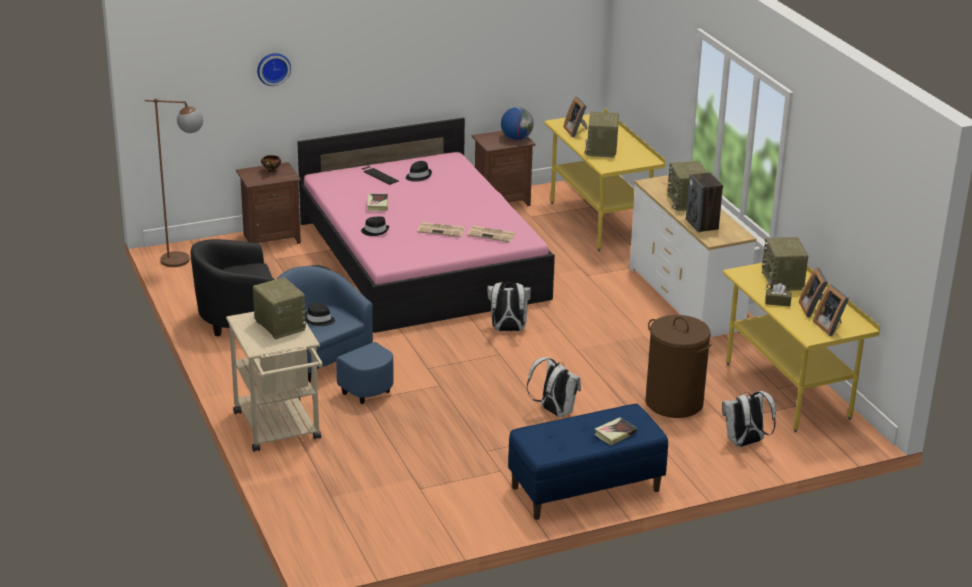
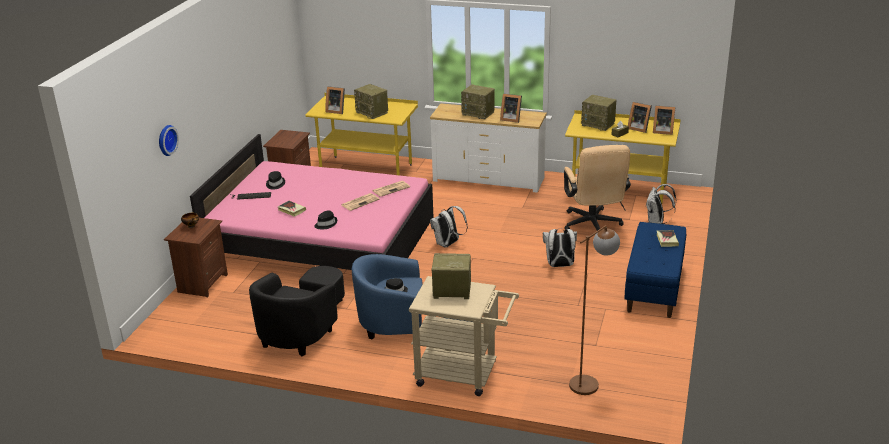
camera: 50 degrees left, 0 degrees up
(185, 260) = (175, 330): brown floor lamp -> brown floor lamp (589, 380)
(516, 138) = (293, 135): globe -> none
(673, 402) = (593, 226): brown laundry basket -> beige office chair
(702, 224) = (510, 119): speaker -> picture frame

